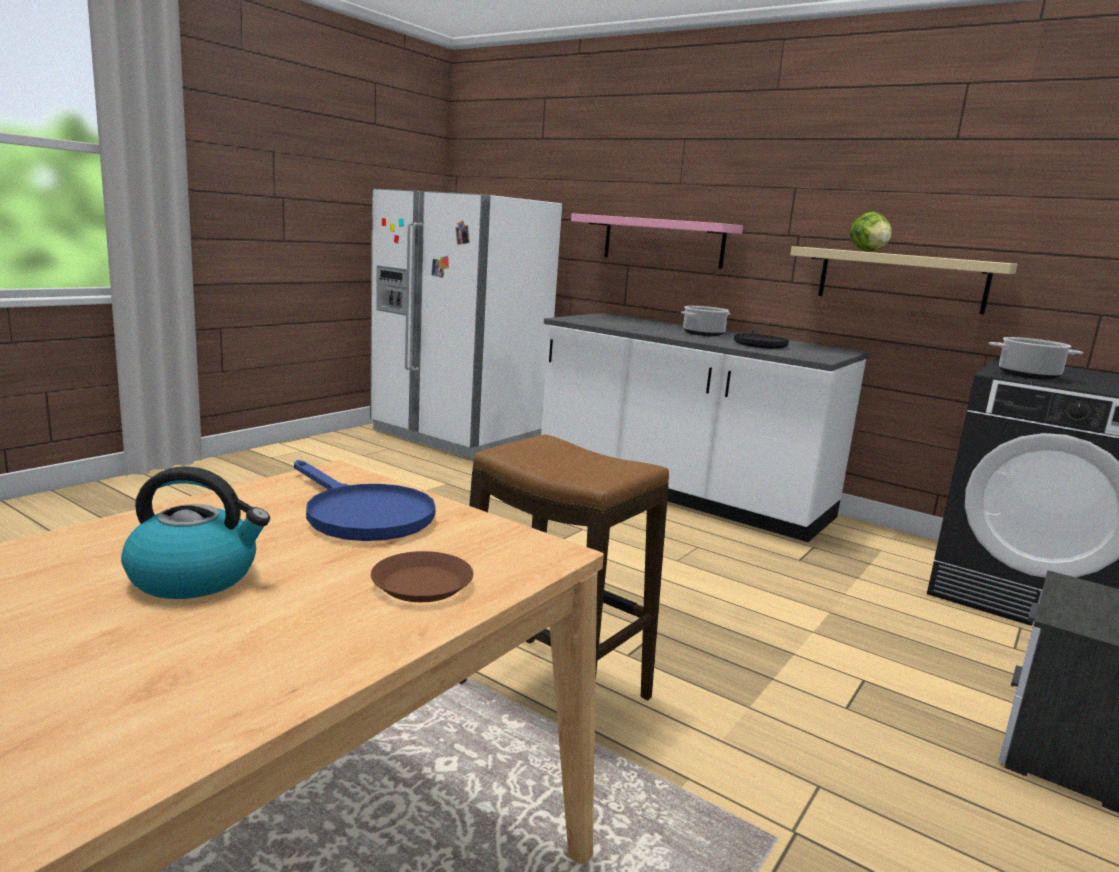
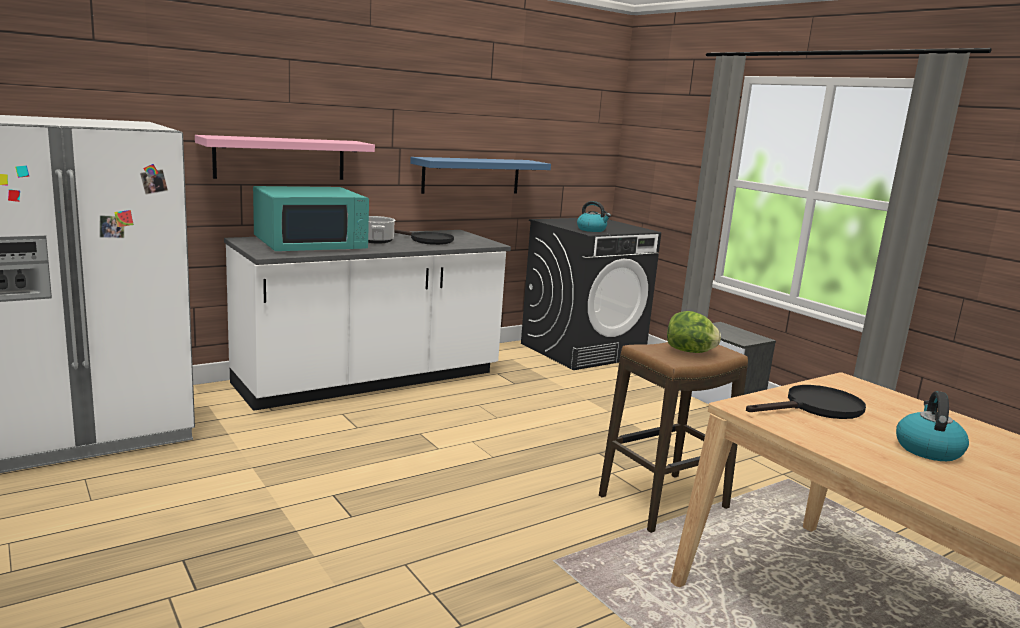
camera: 70 degrees left, 0 degrees up
(360, 514) = (816, 408): blue frying pan -> black frying pan
(422, 584) = (902, 407): brown plate -> none
(637, 324) = (311, 243): none -> turquoise microwave
(868, 251) = (467, 159): lettuce -> lettuce (690, 352)
(901, 279) = (471, 176): beige shelf -> blue shelf
(1029, 375) = (592, 230): cooking pot -> kettle

